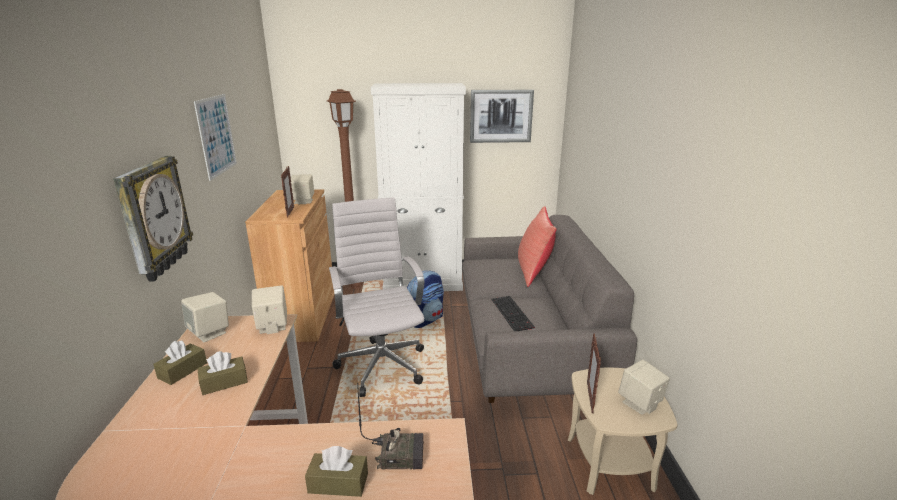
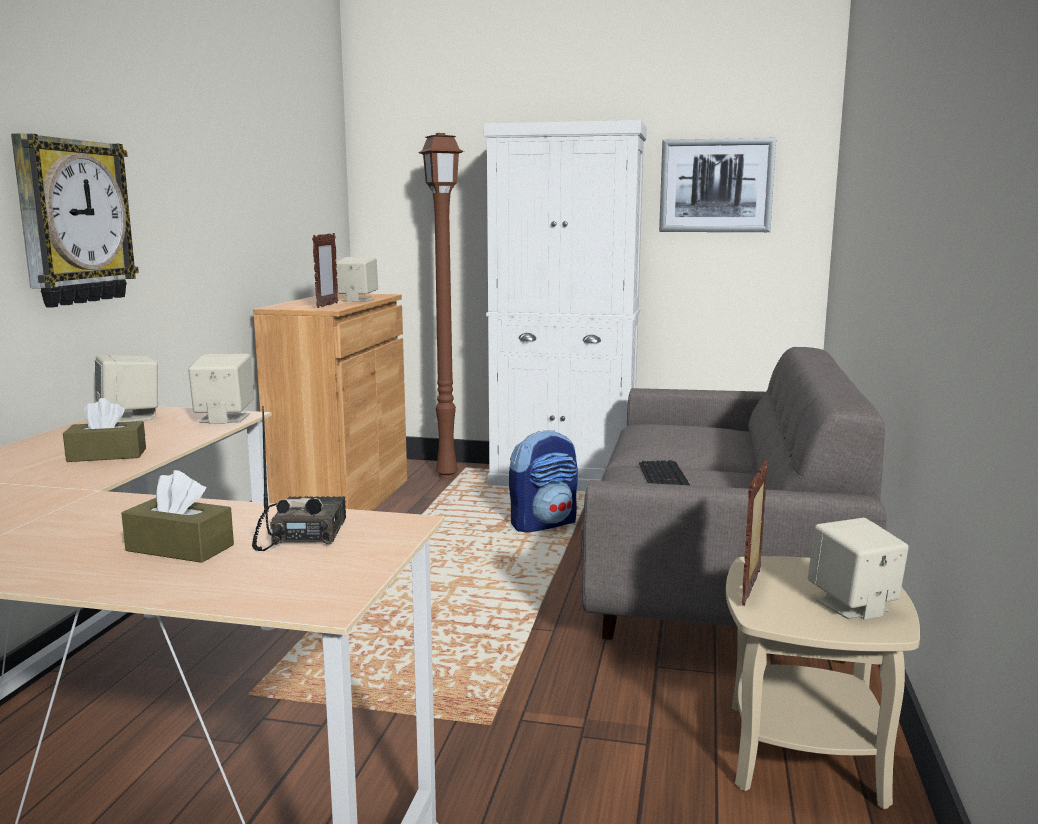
camera: 15 degrees right, 10 degrees down
(182, 370) = (61, 442): brown tissue box -> none
(216, 135) = (219, 161): picture -> none
(381, 363) = (437, 568): white office chair -> none
(399, 453) = (301, 534): radio -> radio turned 105 degrees counterclockwise
(533, 271) = (743, 442): red pillow -> none

